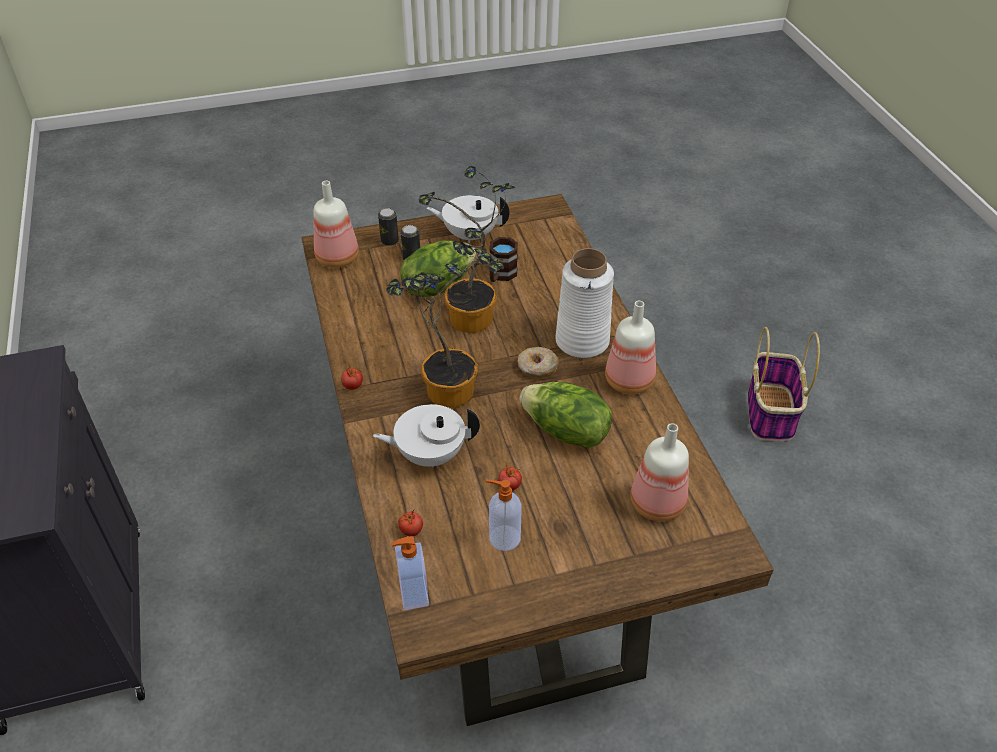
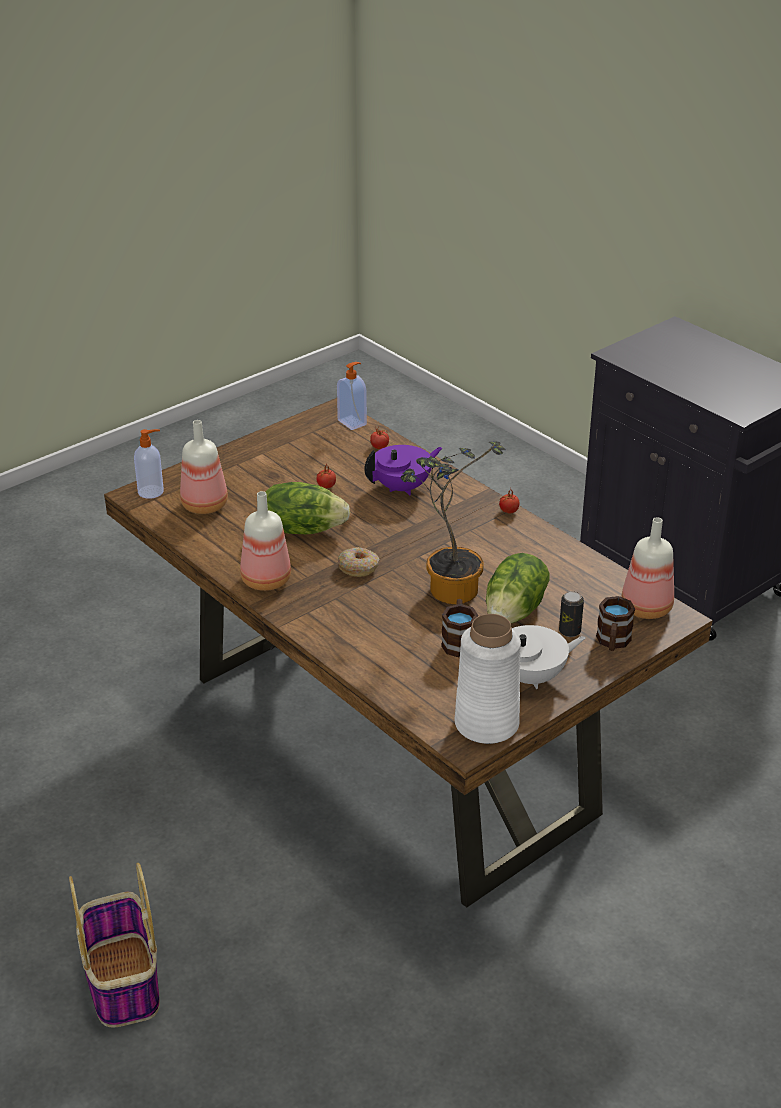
camera: 155 degrees right, 10 degrees down
(389, 241) = (613, 642): can -> brown mug
(430, 454) = (403, 487): white teapot -> purple teapot
(444, 388) = (430, 530): potted plant -> none
(503, 538) = (311, 460): soap dispenser -> soap dispenser (152, 492)
(582, 341) = (330, 602): white vase -> white vase (486, 724)

